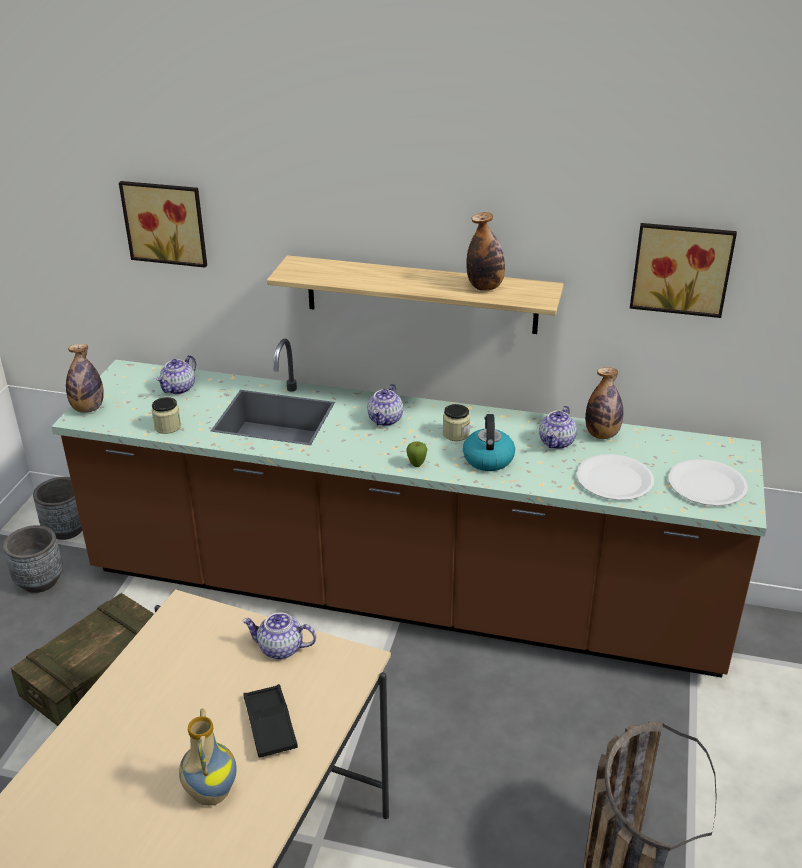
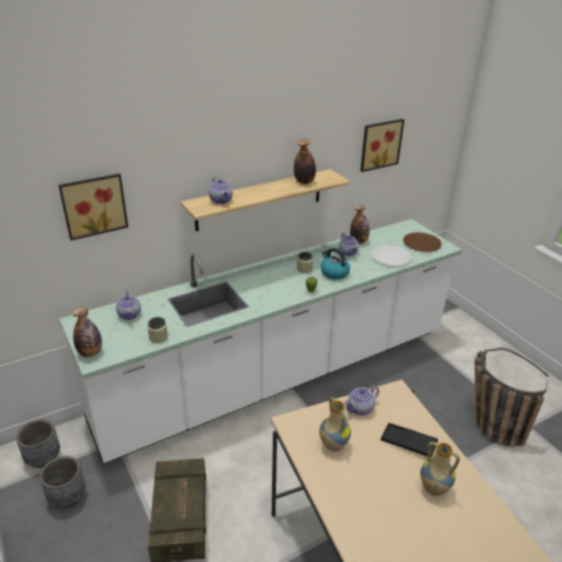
camera: 45 degrees left, 0 degrees up
(186, 663) = (332, 445): none -> vase
(385, 420) = (264, 278): teapot -> teapot (221, 200)
(402, 596) = (278, 376): brown counter -> white counter
(706, 485) = (421, 243): white plate -> brown plate

